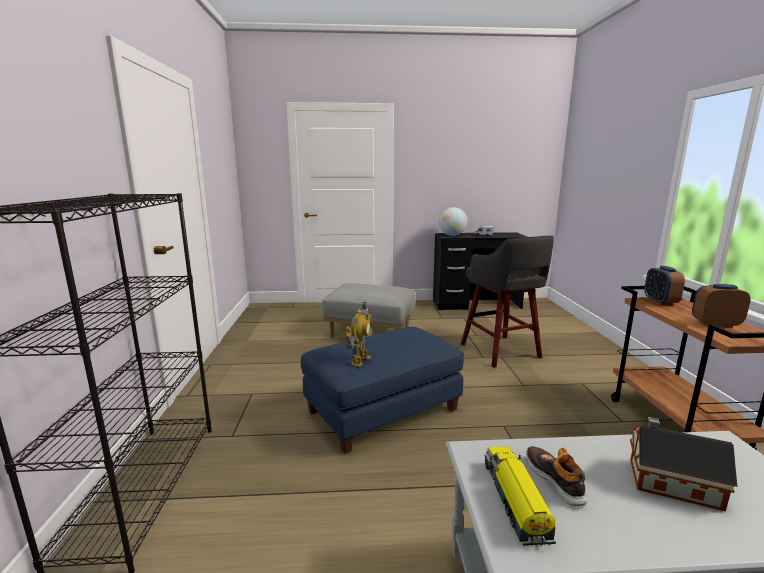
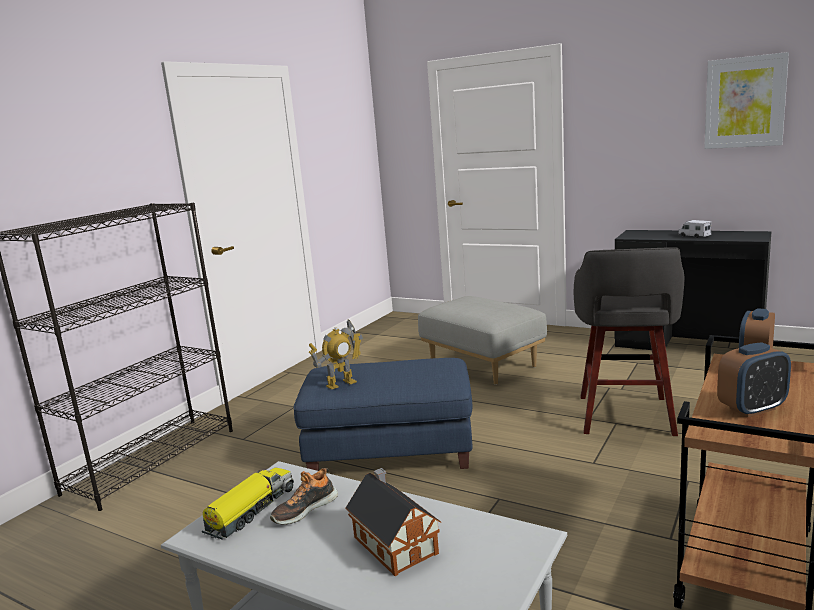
camera: 35 degrees right, 0 degrees up
(452, 235) = (641, 235): globe -> none
(504, 155) = (745, 102): none -> picture
(555, 479) = (304, 509): shoe -> shoe turned 150 degrees counterclockwise
(715, 324) = (752, 409): alarm clock -> alarm clock turned 120 degrees clockwise

